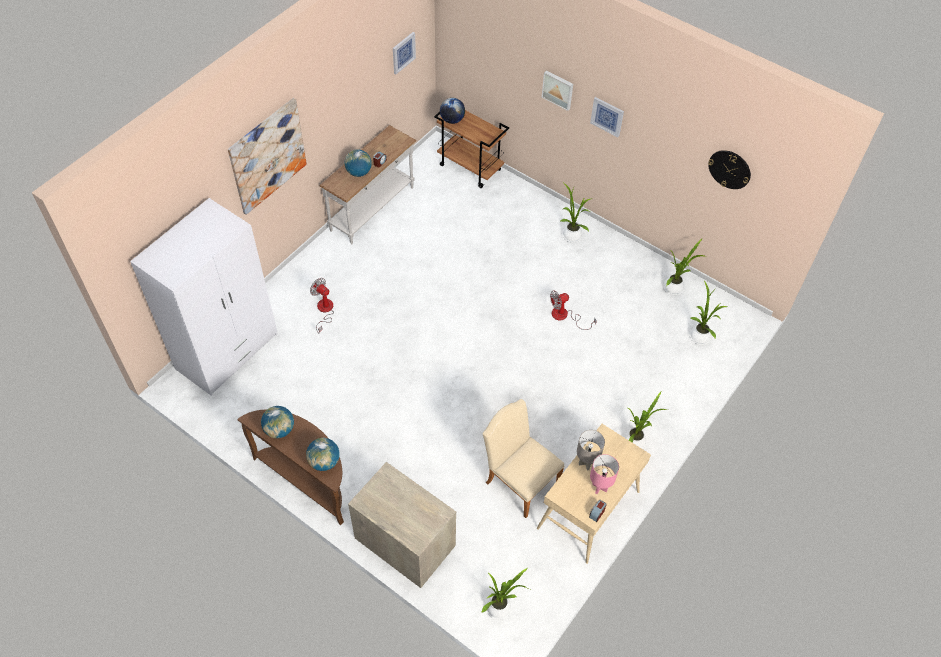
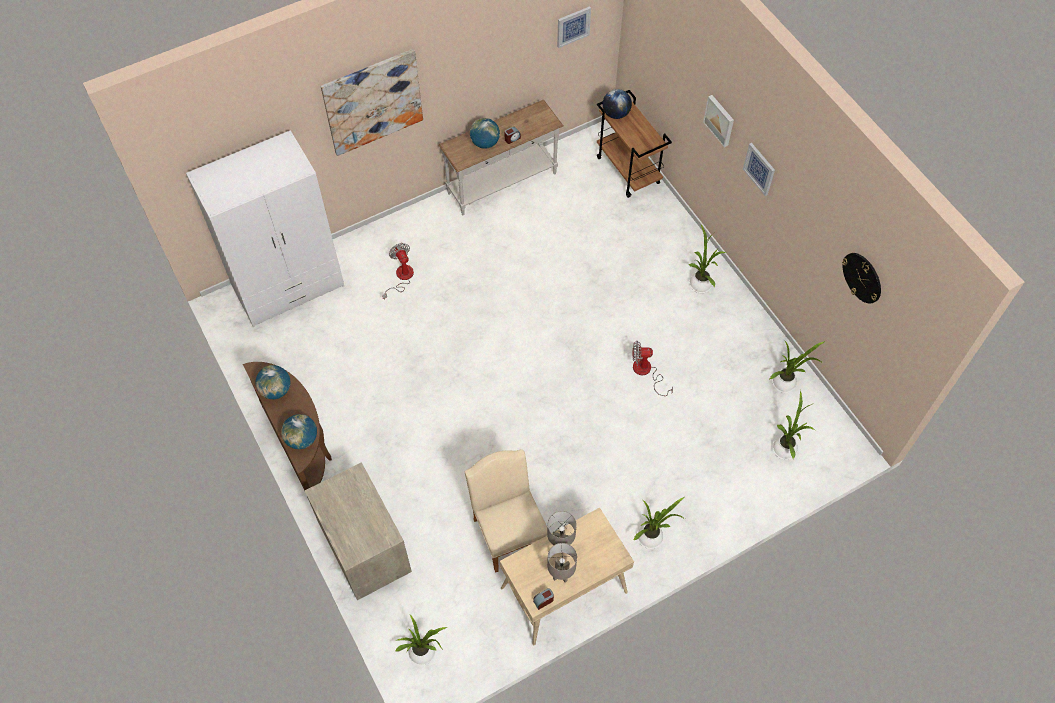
camera: 25 degrees right, 5 degrees up
(599, 487) = (560, 574): pink table lamp -> grey table lamp

